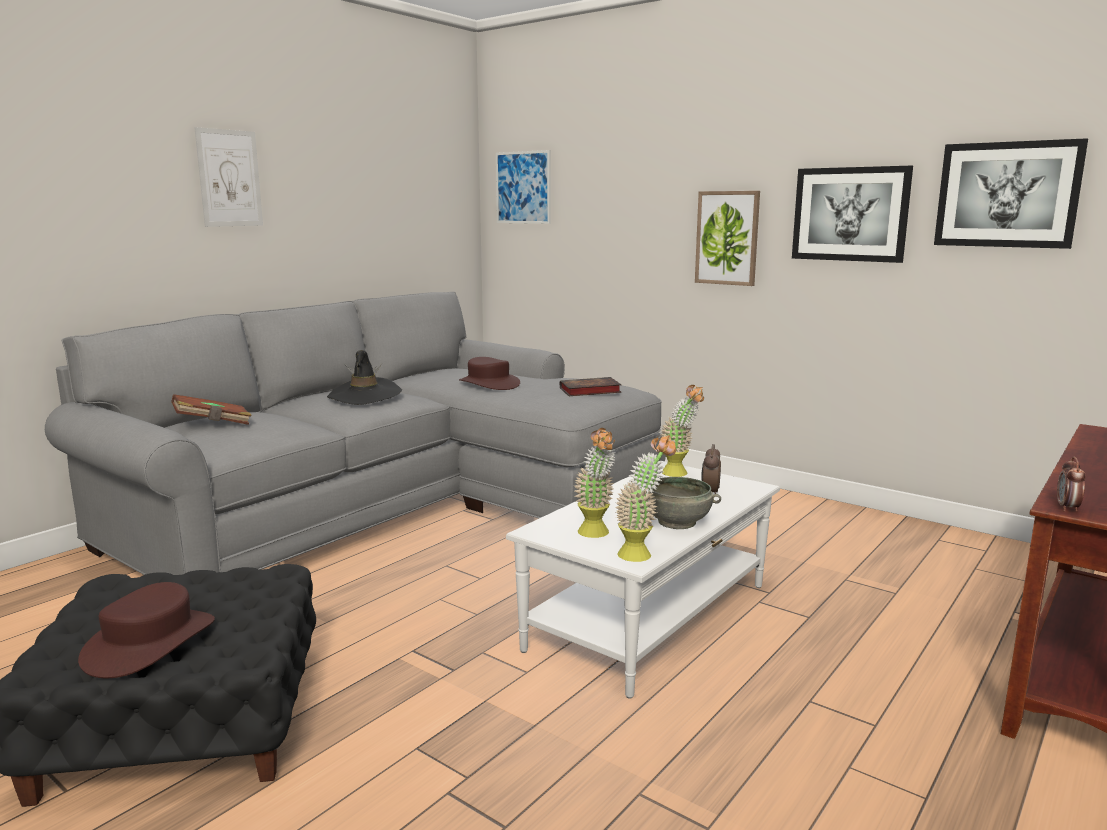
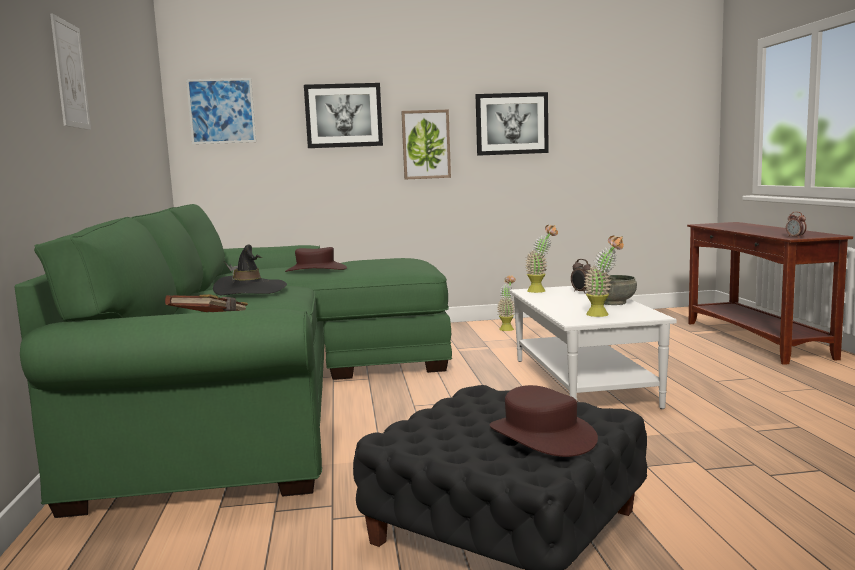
camera: 45 degrees left, 5 degrees down
(397, 503) = (270, 393): grey sofa -> green sofa
(588, 391) = (398, 261): book -> none
(642, 553) = (646, 313): potted plant -> potted plant (507, 328)
(1007, 195) = (598, 109): picture -> picture (343, 115)

